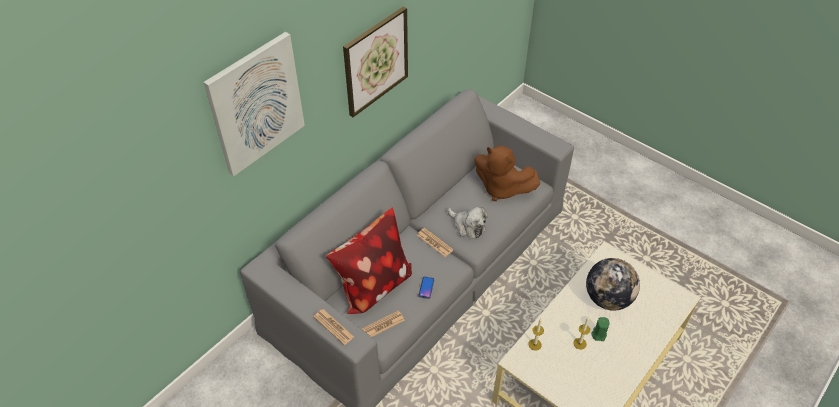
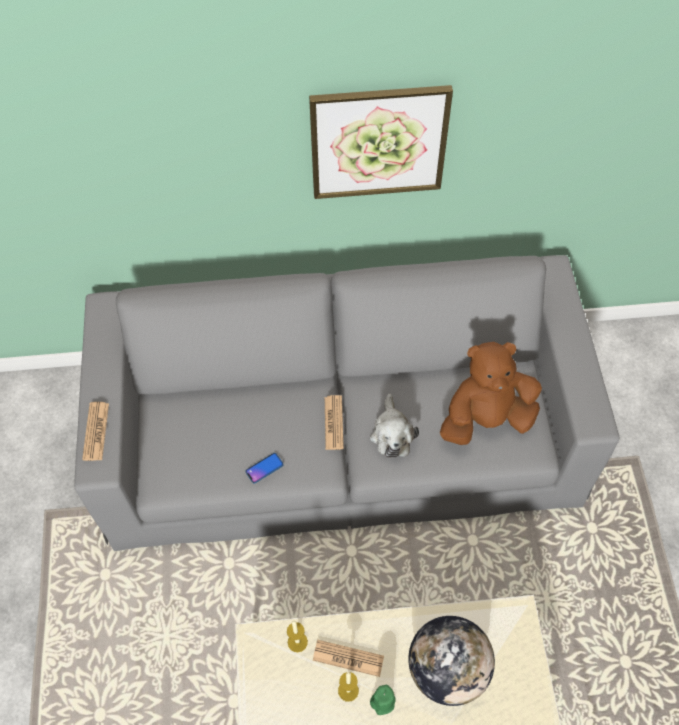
camera: 45 degrees right, 10 degrees up
(256, 104) = (129, 109): picture -> none
(373, 285) = (215, 417): pillow -> none
(382, 325) = (176, 471): newspaper -> newspaper (348, 658)
(501, 188) = (486, 419): brown plush toy -> brown plush toy turned 90 degrees clockwise

